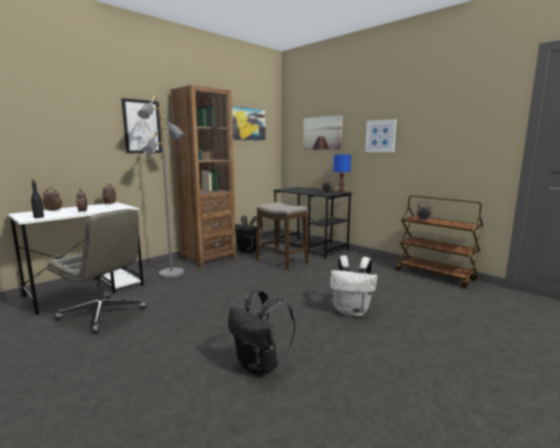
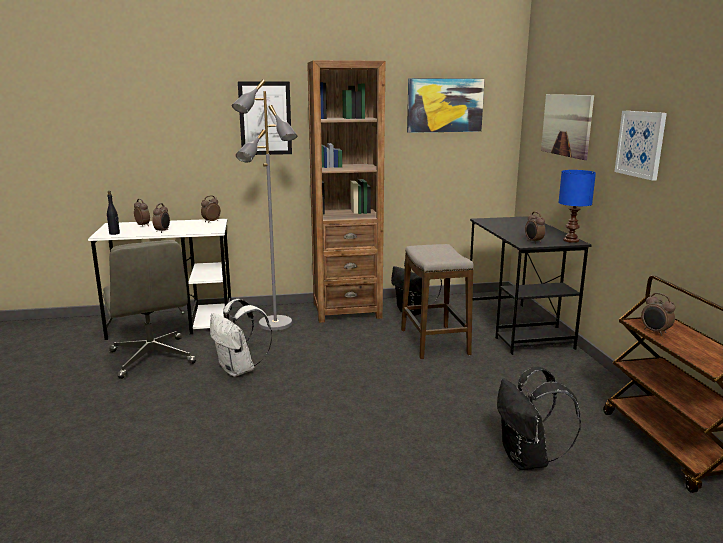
camera: 35 degrees right, 5 degrees up
(260, 366) = (200, 481): black backpack -> black backpack (527, 460)
(351, 311) = (412, 456): white backpack -> white backpack (239, 370)

